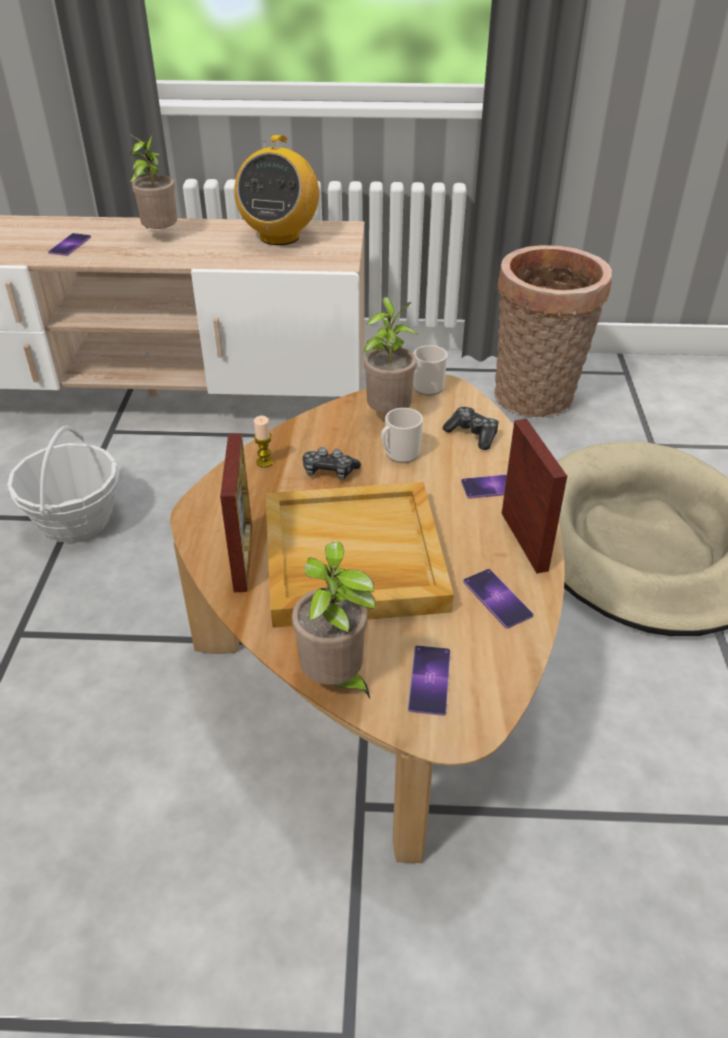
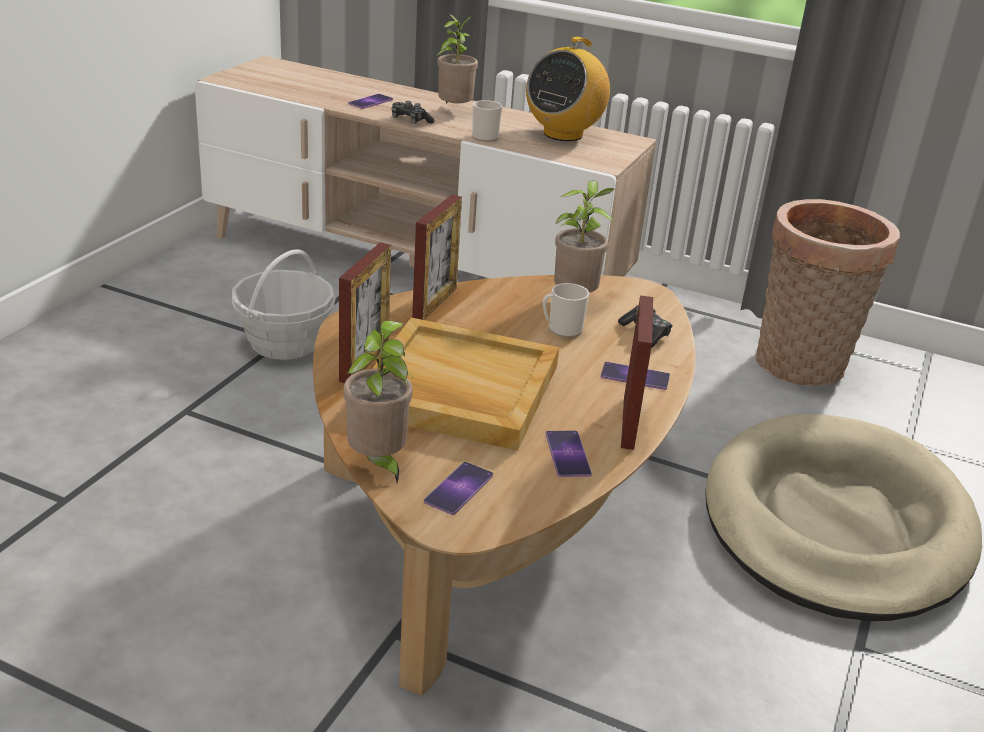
camera: 20 degrees right, 10 degrees down
(265, 462) = (434, 303): candle -> picture frame
(329, 471) = (486, 324): game controller -> game controller (410, 121)
(429, 385) = (634, 287): mug -> mug (487, 136)

